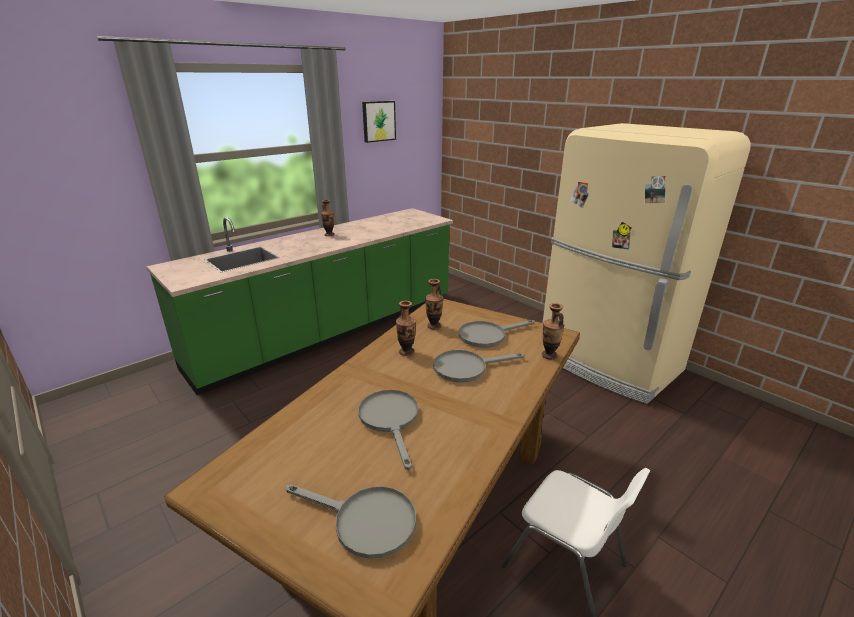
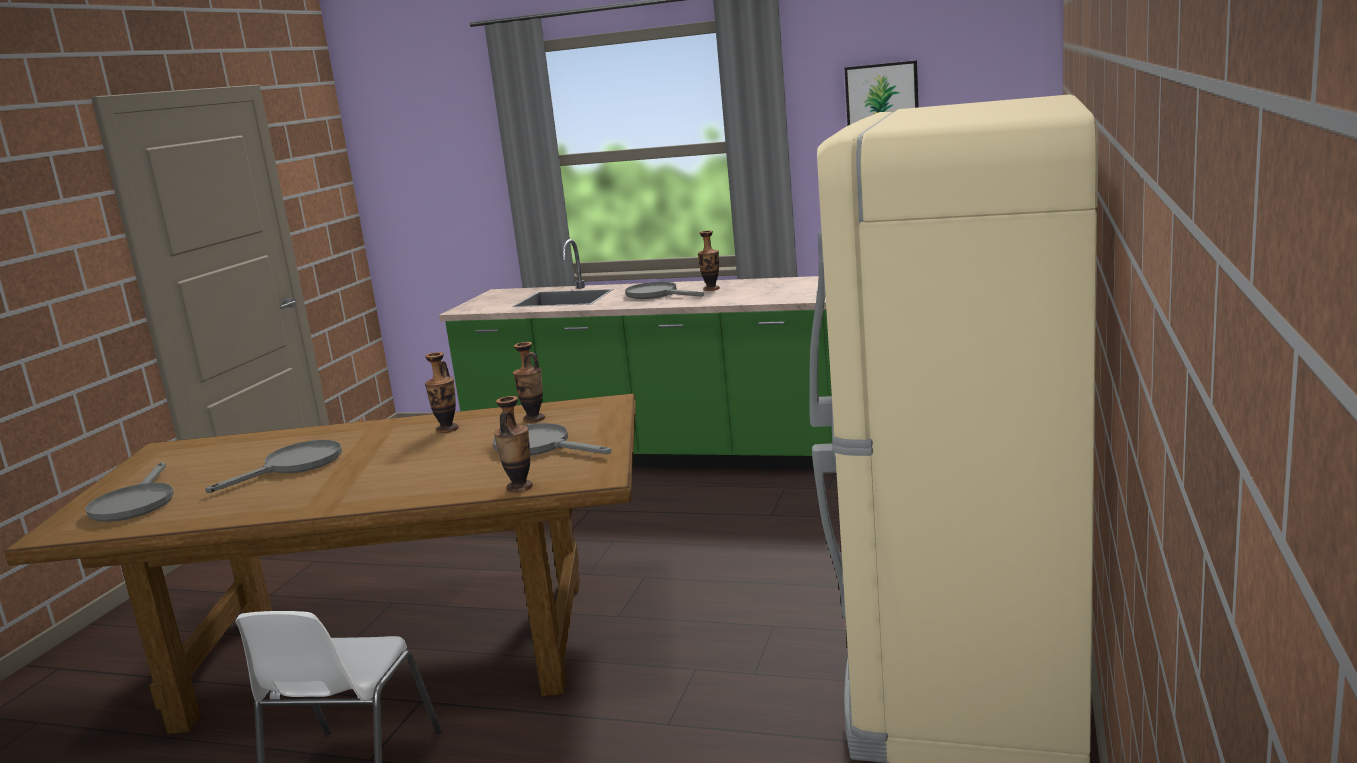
camera: 60 degrees right, 10 degrees down
(467, 367) = (437, 461): grey frying pan -> grey frying pan (657, 294)

